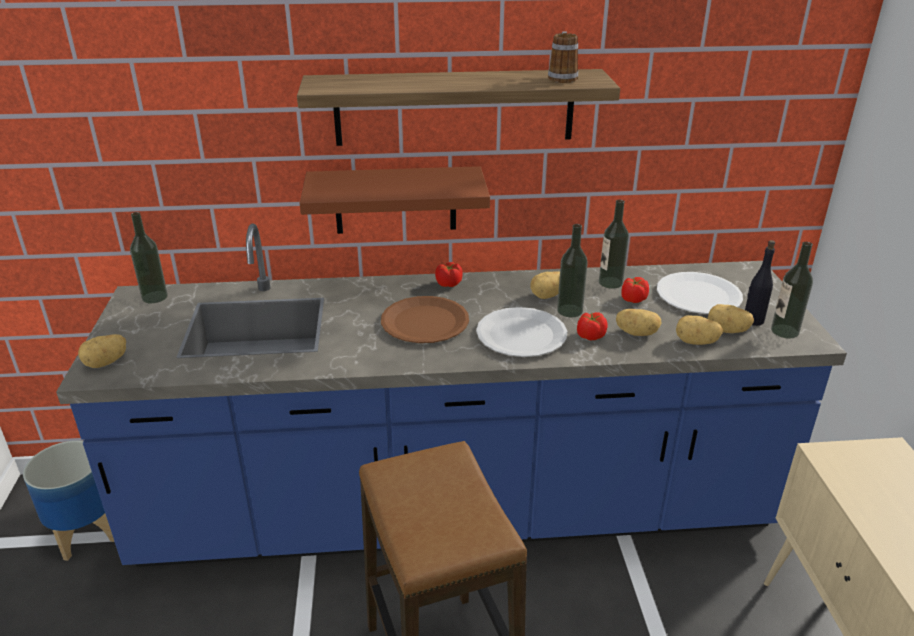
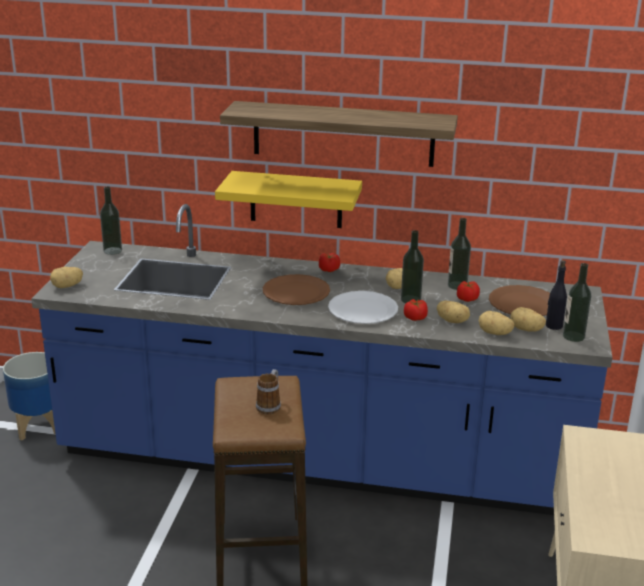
camera: 15 degrees right, 5 degrees down
(395, 200) = (296, 199): brown shelf -> yellow shelf
(562, 77) = (418, 119): mug -> mug (270, 405)
(698, 295) = (522, 303): white plate -> brown plate

